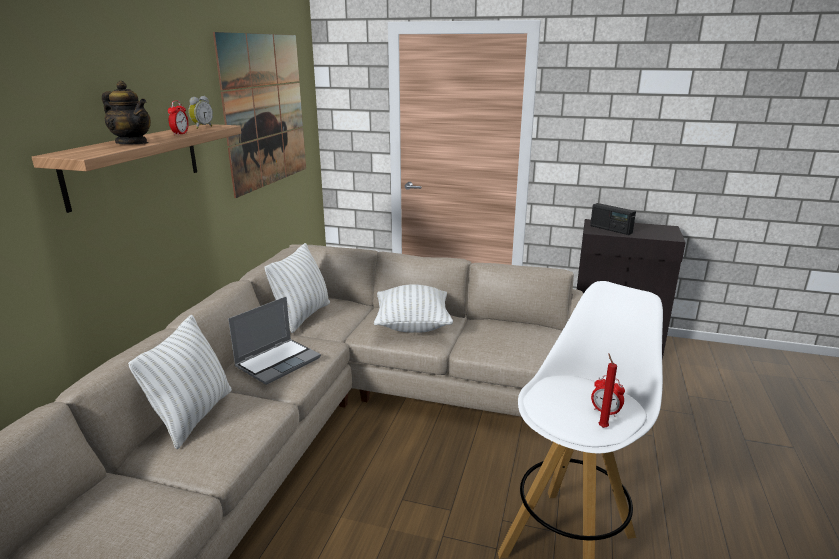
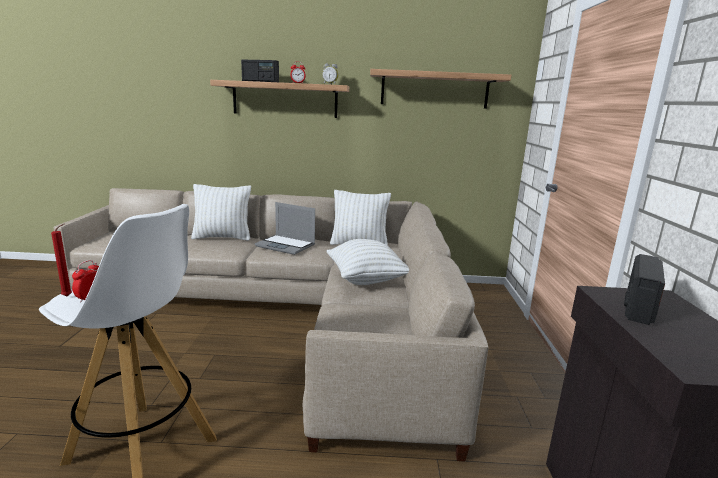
camera: 75 degrees right, 5 degrees down
(132, 143) = (260, 81): teapot -> radio
(265, 111) = (434, 90): picture -> shelf

